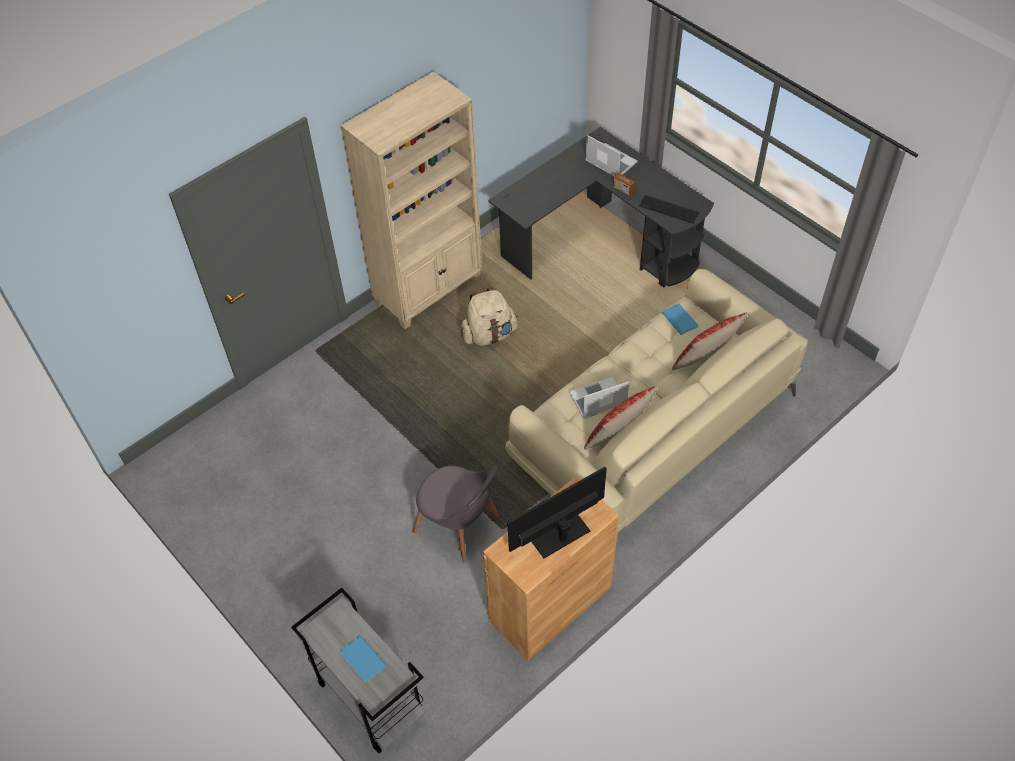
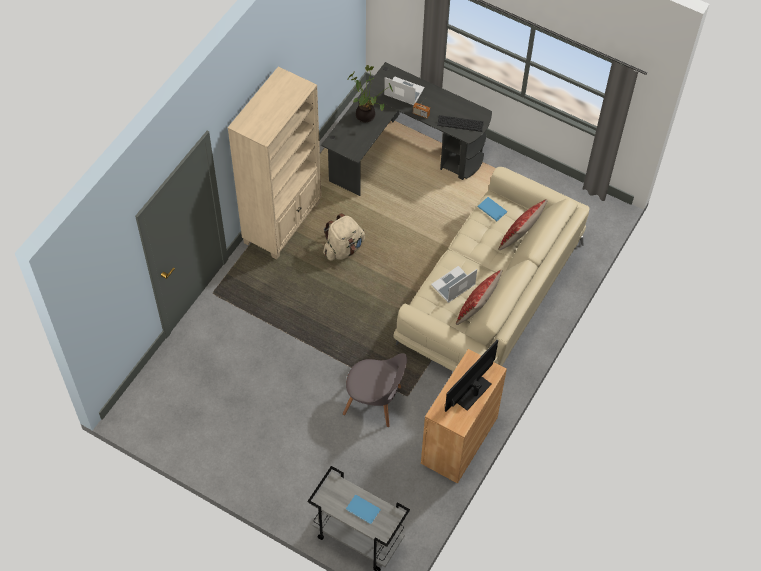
camera: 20 degrees left, 5 degrees up
(556, 178) = (367, 115): none -> potted plant

